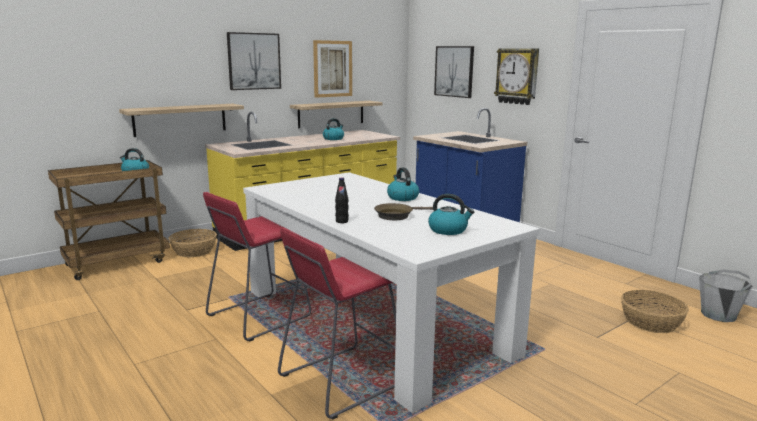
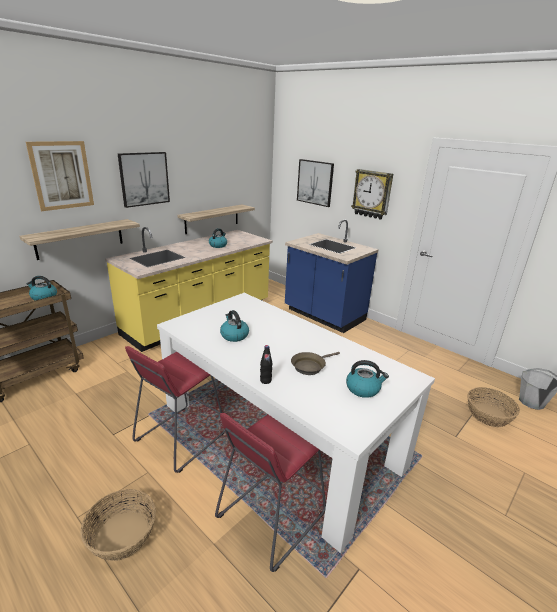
camera: 10 degrees left, 10 degrees up
(193, 251) = (104, 355): basket -> basket (121, 535)
(332, 69) = (212, 180): picture -> picture (62, 175)
(402, 197) = (304, 334): kettle -> kettle (234, 335)

